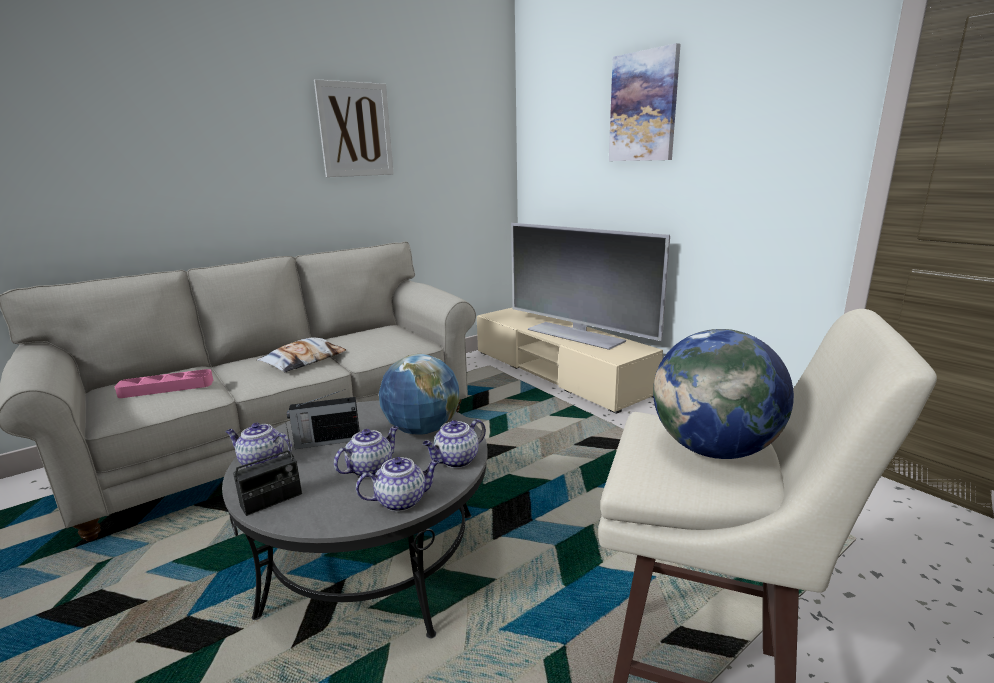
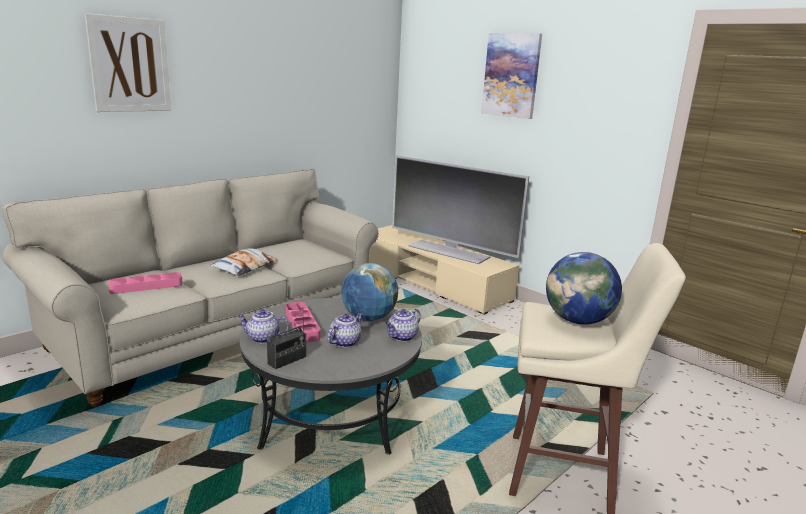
camera: 10 degrees left, 0 degrees up
(326, 441) = (302, 325): radio -> pink tray
(355, 130) = (275, 73): picture -> picture (130, 65)
(402, 500) = (377, 359): teapot -> none

